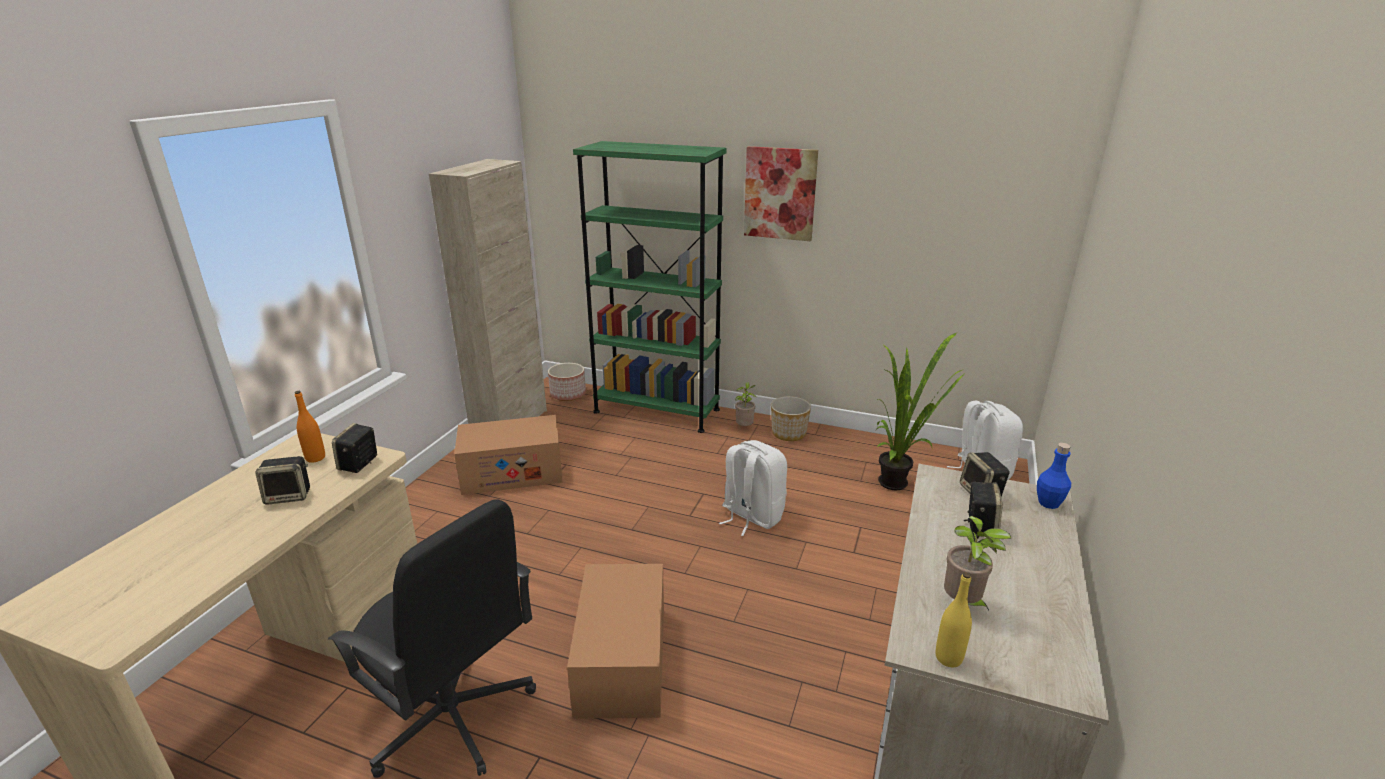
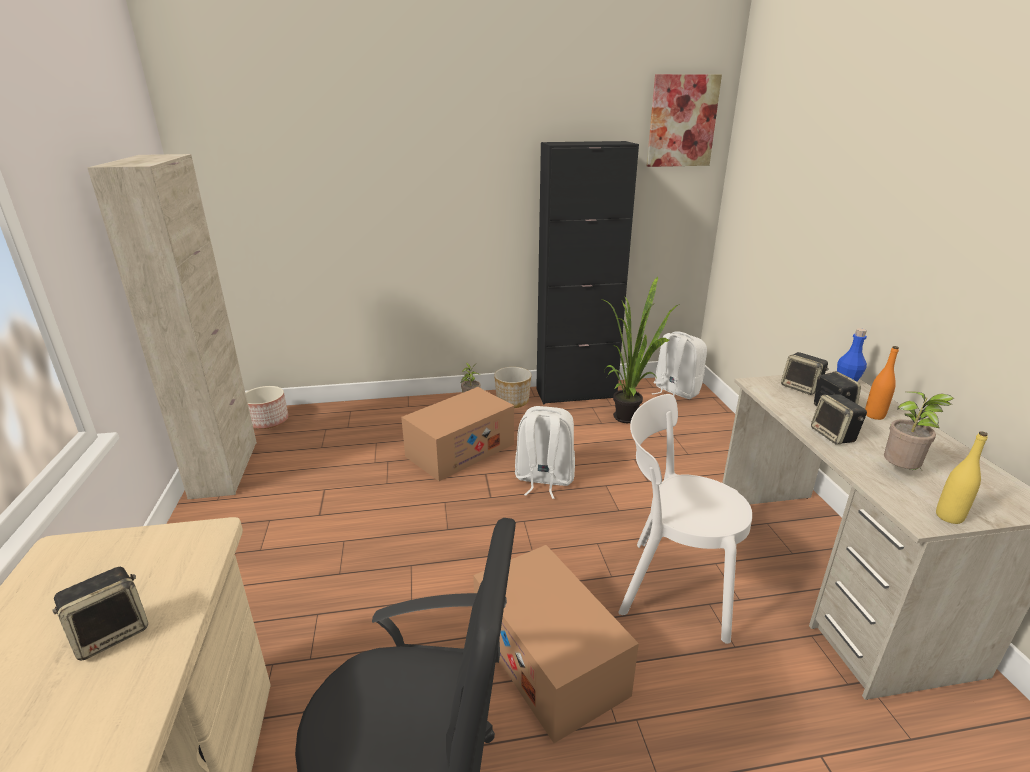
camera: 30 degrees left, 0 degrees up
(315, 458) = (102, 567): orange bottle -> orange bottle (874, 415)
(359, 464) = (184, 552): speaker -> speaker (834, 435)
(512, 472) = (268, 516): cardboard box -> cardboard box (460, 450)
(656, 410) = (376, 413): green bookcase -> none
(780, 193) = (476, 173): picture -> picture (682, 121)
(781, 652) = (671, 586): none -> white chair
(862, 443) = (576, 393): none -> black cabinet

